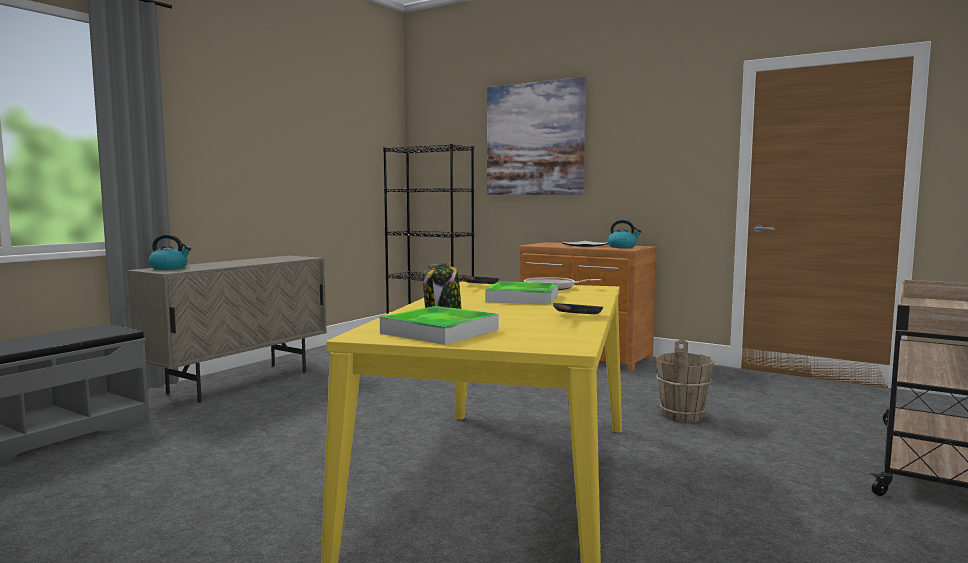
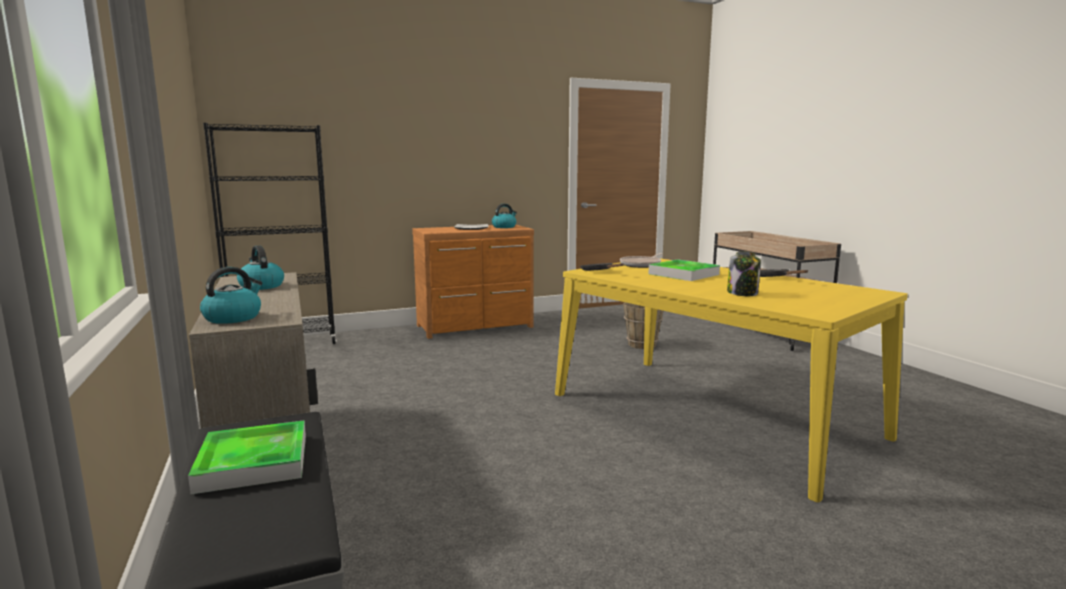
camera: 55 degrees left, 5 degrees up
(265, 260) = (261, 286): none -> kettle
(440, 331) = (813, 301): tray -> tray (253, 462)
(534, 139) = (390, 125): picture -> none

